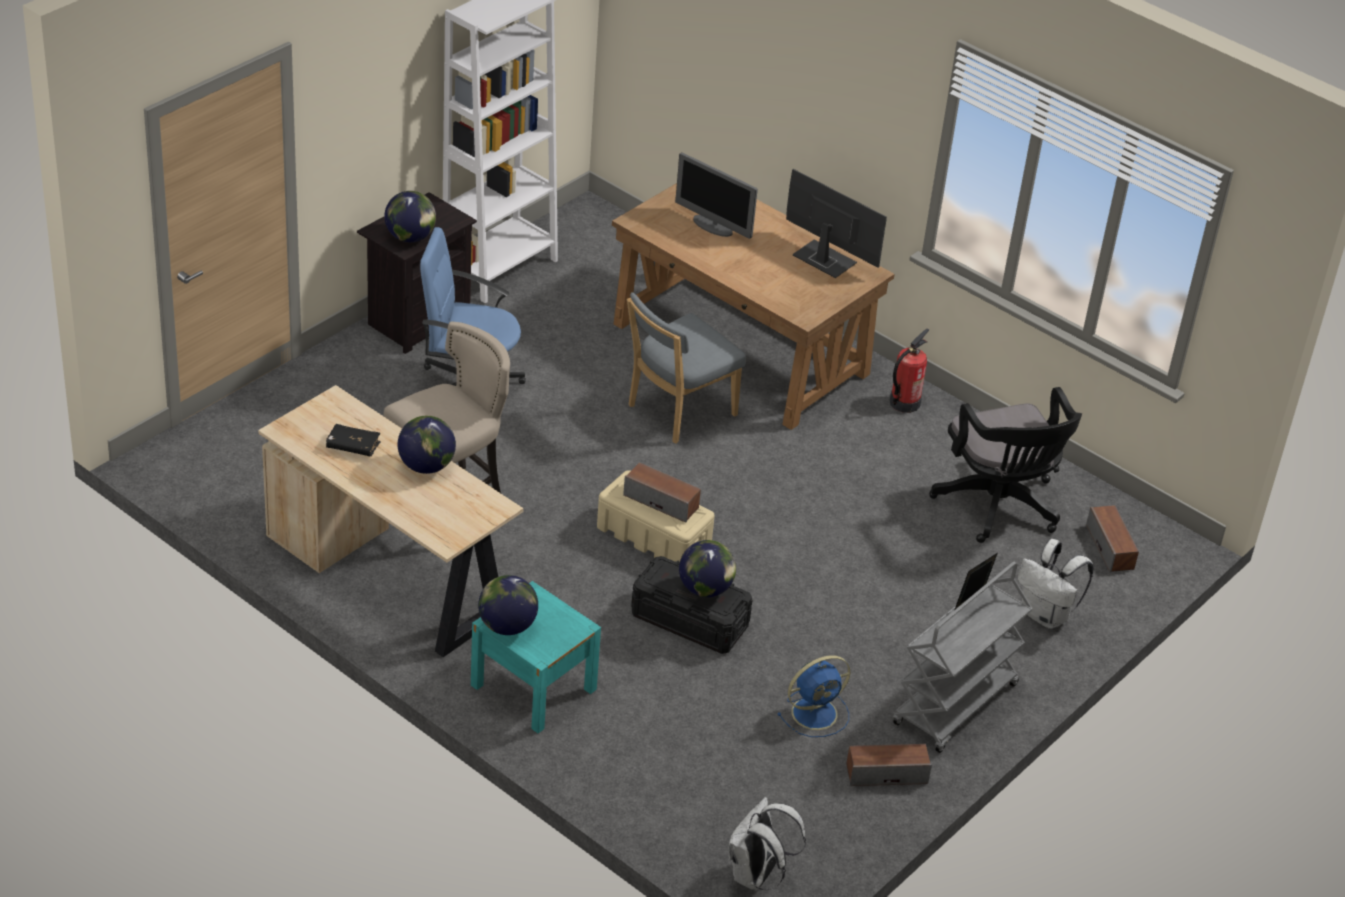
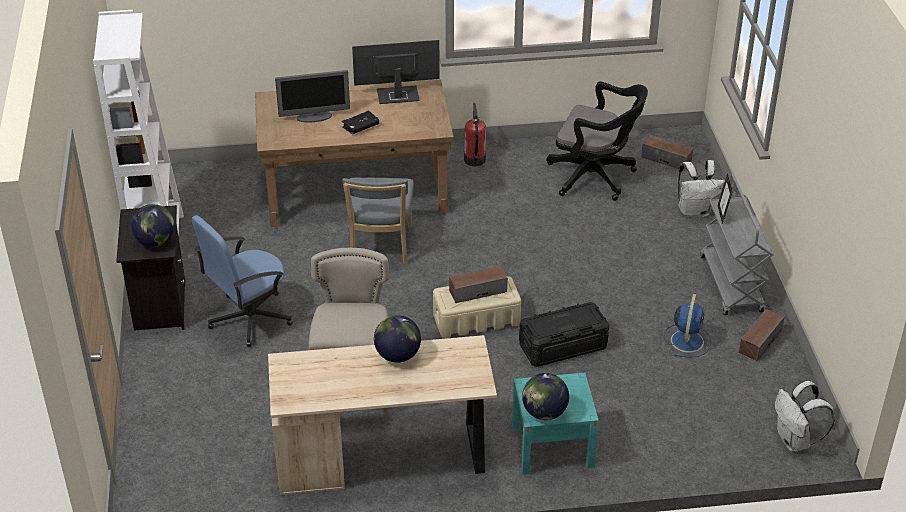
camera: 45 degrees left, 0 degrees up
(353, 446) = (340, 378): black book -> black book (360, 127)
(705, 589) = (571, 317): globe -> none

